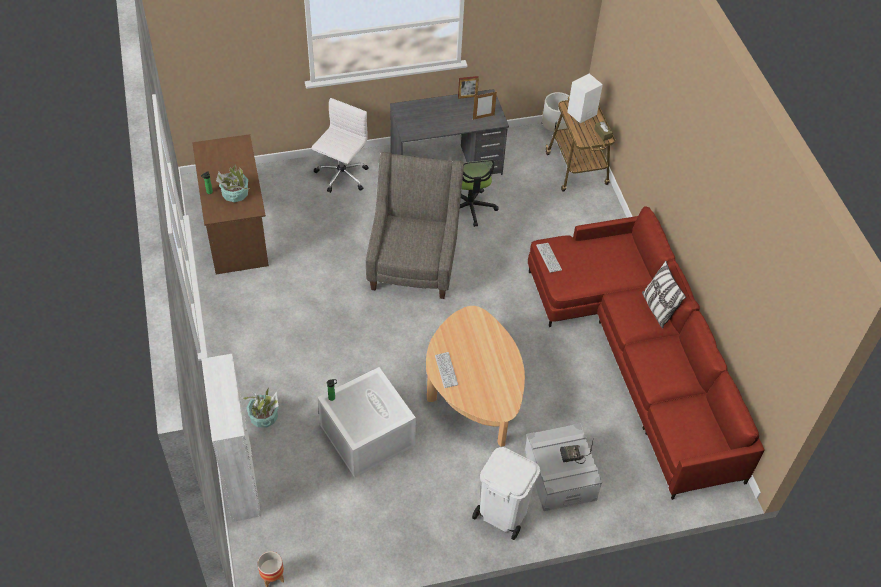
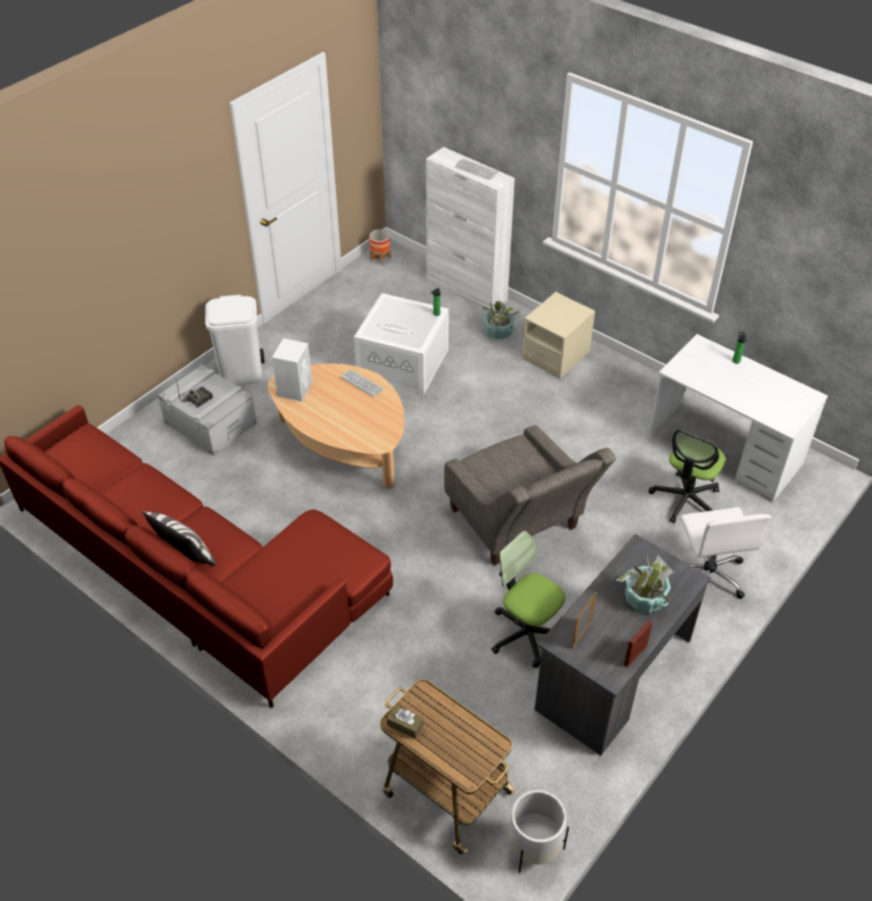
camera: 145 degrees right, 5 degrees down
(235, 194) = (712, 373): potted plant -> potted plant (644, 598)
(235, 229) = (724, 451): brown desk -> white desk
(249, 365) = (555, 356): none -> beige nightstand
(298, 217) = (686, 500): none -> office chair
(549, 258) = (352, 544): keyboard -> keyboard (476, 170)
(581, 113) = (464, 745): white speaker -> white speaker (295, 388)

